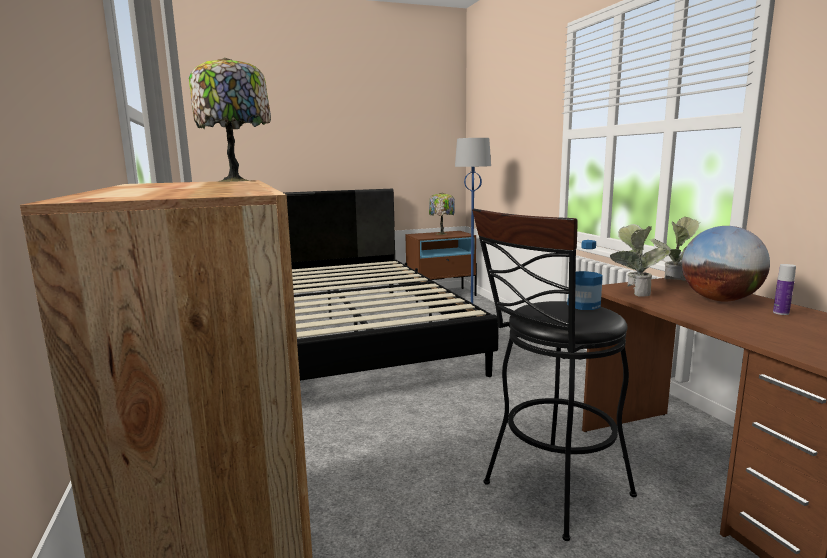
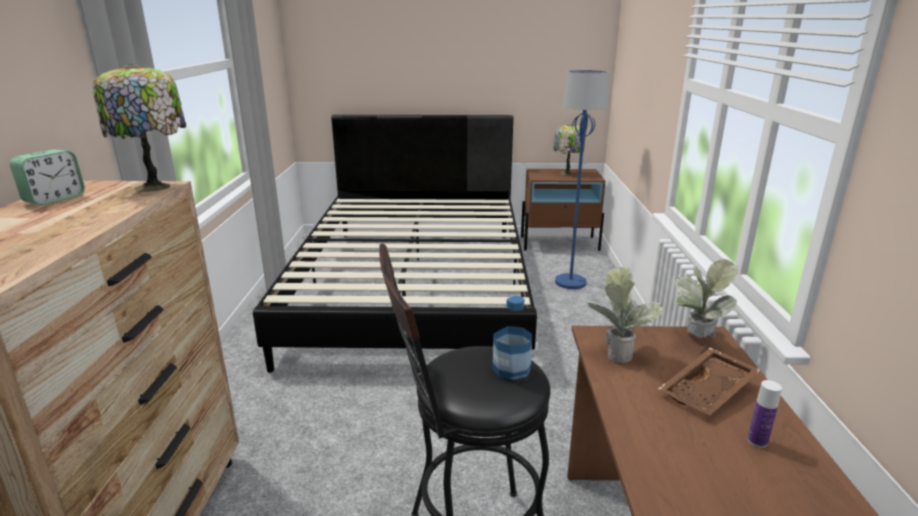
camera: 20 degrees right, 10 degrees up
(151, 184) = (54, 199): none -> alarm clock
(720, 300) = (709, 392): globe -> brown tray

